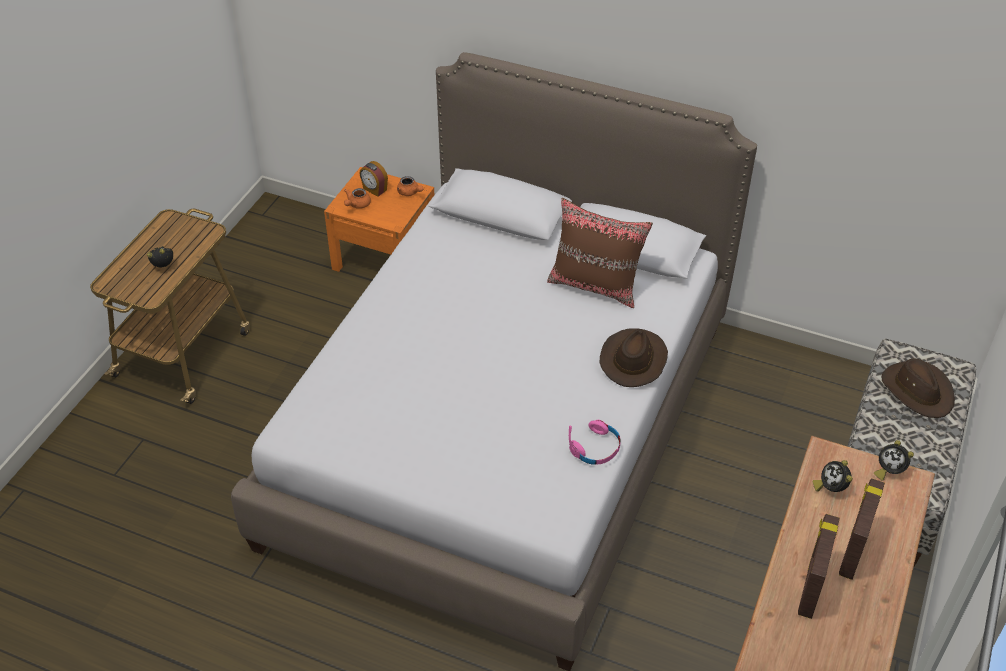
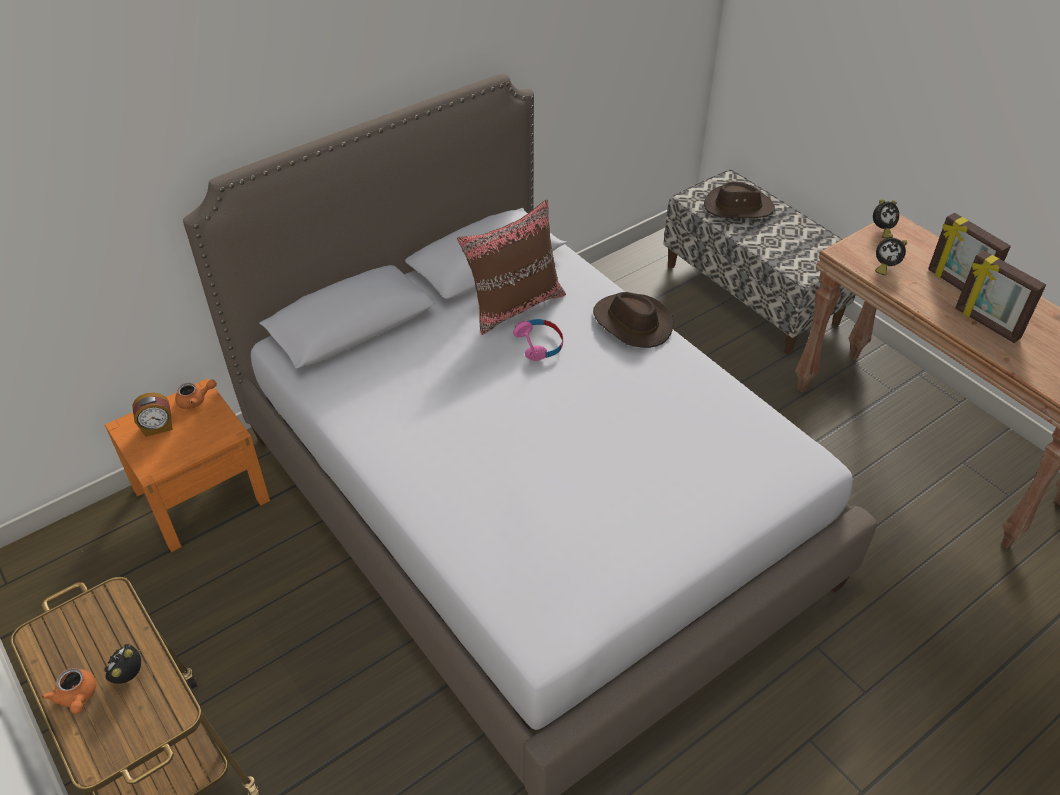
camera: 60 degrees left, 0 degrees up
(357, 205) = (166, 453): orange teapot -> orange teapot (77, 697)
(596, 448) = (728, 395): pink headphones -> pink headphones (539, 344)

